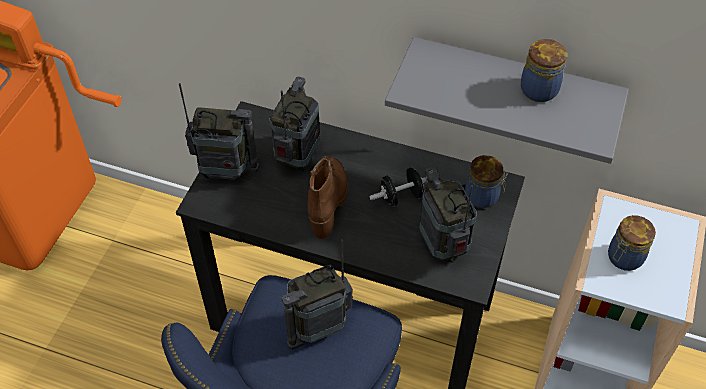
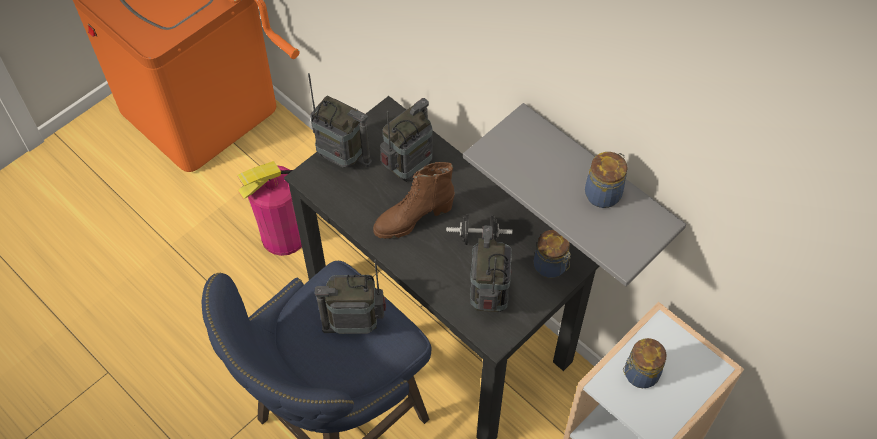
camera: 25 degrees right, 5 degrees up
(161, 294) = (284, 236): none -> fire extinguisher
(328, 202) = (413, 219): brown boot -> brown boot turned 150 degrees counterclockwise

